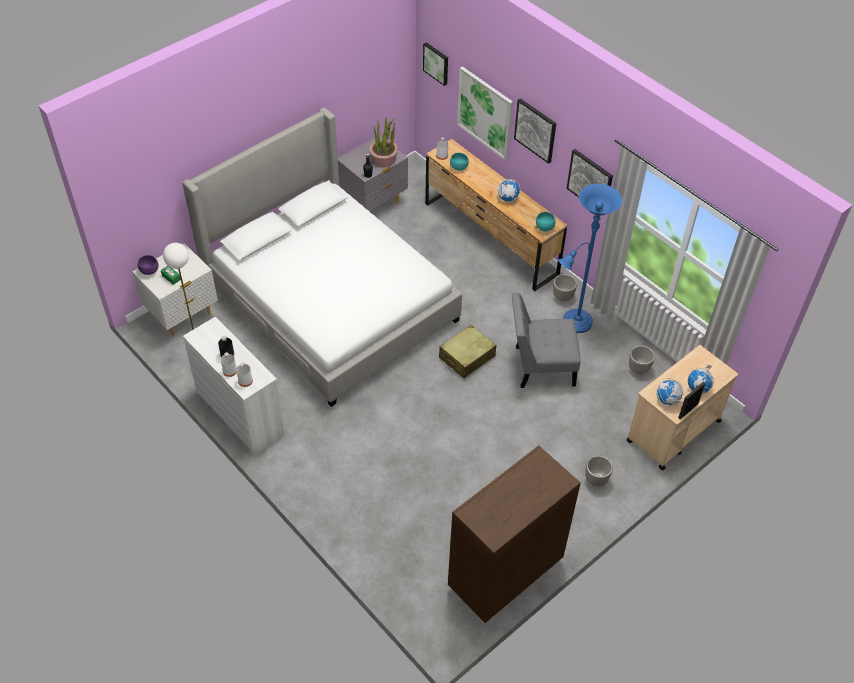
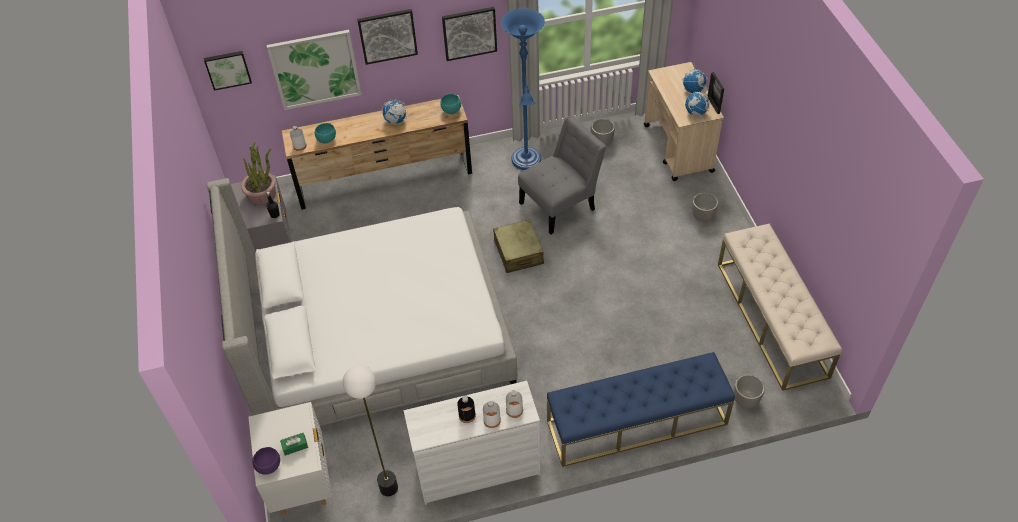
camera: 60 degrees left, 0 degrees up
(335, 503) = (636, 422): none -> blue bench
(504, 574) = (771, 319): brown dresser -> beige bench
(540, 366) = (560, 204): grey chair -> grey chair turned 150 degrees counterclockwise
(562, 297) = (492, 157): planter -> planter (746, 401)

